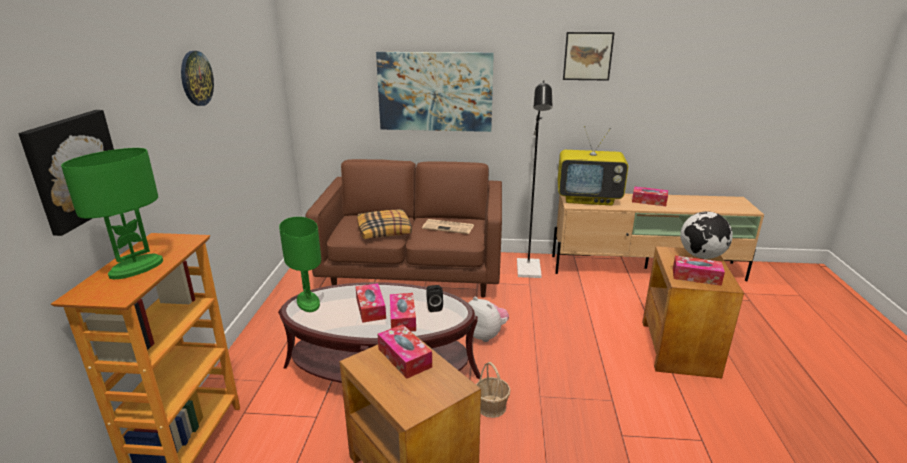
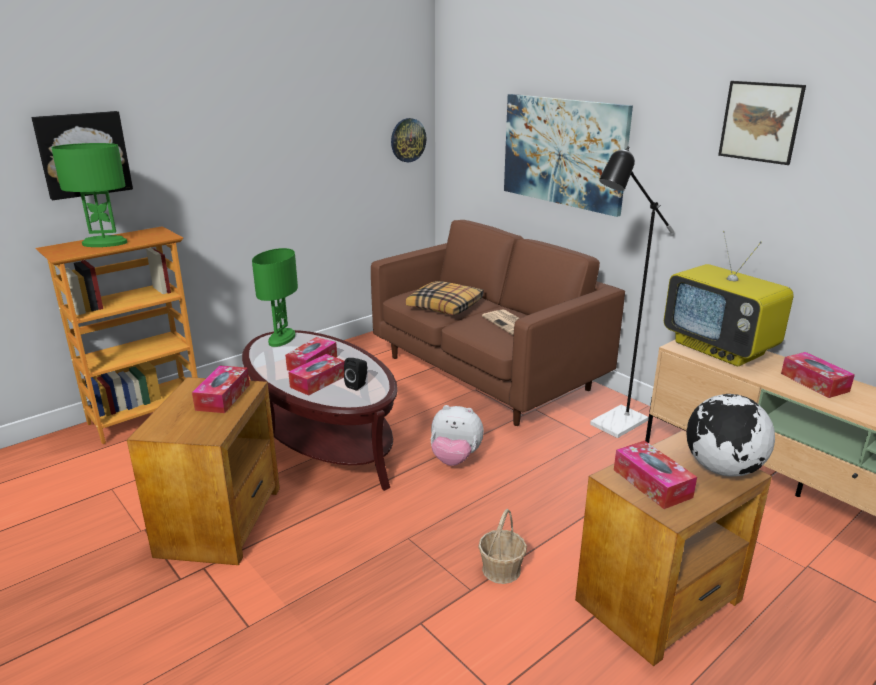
camera: 45 degrees right, 0 degrees up
(196, 78) = (262, 100): wall clock -> wall clock (408, 140)
(485, 335) = (455, 459): plush toy -> plush toy turned 105 degrees clockwise
(491, 407) = (353, 518): basket -> basket (501, 569)

